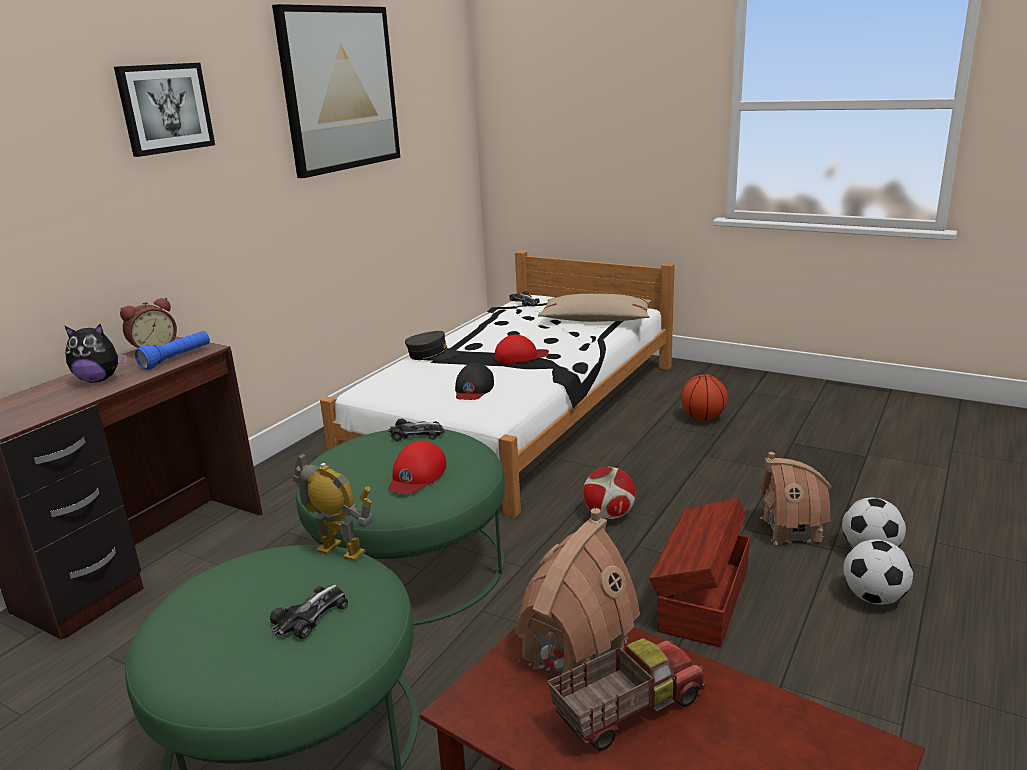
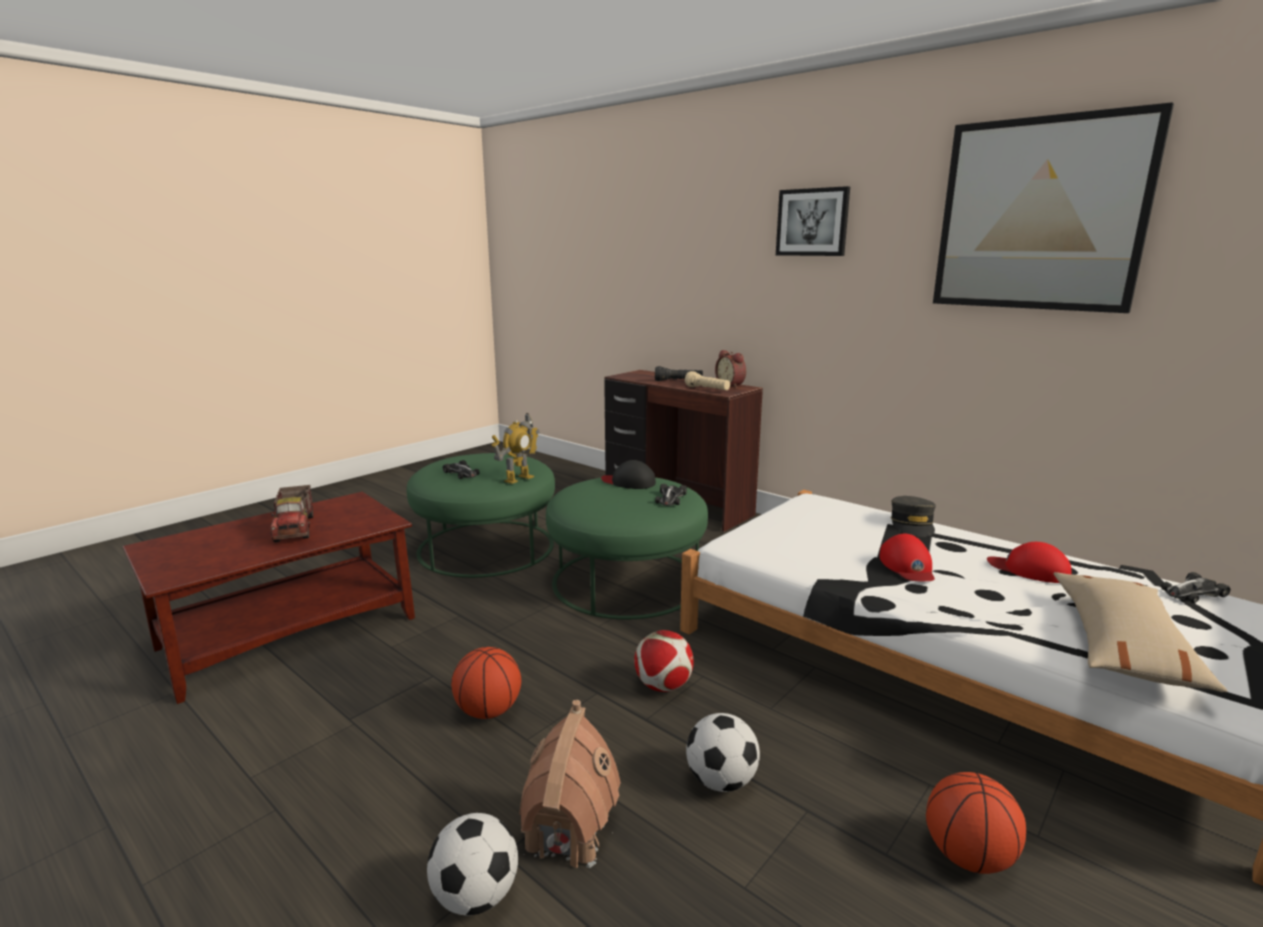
camera: 100 degrees right, 5 degrees down
(99, 380) = (678, 381): plush toy -> black flashlight
(176, 358) = (707, 389): blue flashlight -> beige flashlight
(416, 475) = (597, 496): red cap -> red cap (1029, 569)
(473, 389) = (802, 538): black cap -> black cap (629, 482)
(573, 651) = (354, 522): toy house -> none
(701, 599) = (489, 711): brown storage box -> basketball
(874, 597) = (395, 847): football -> football (721, 781)

